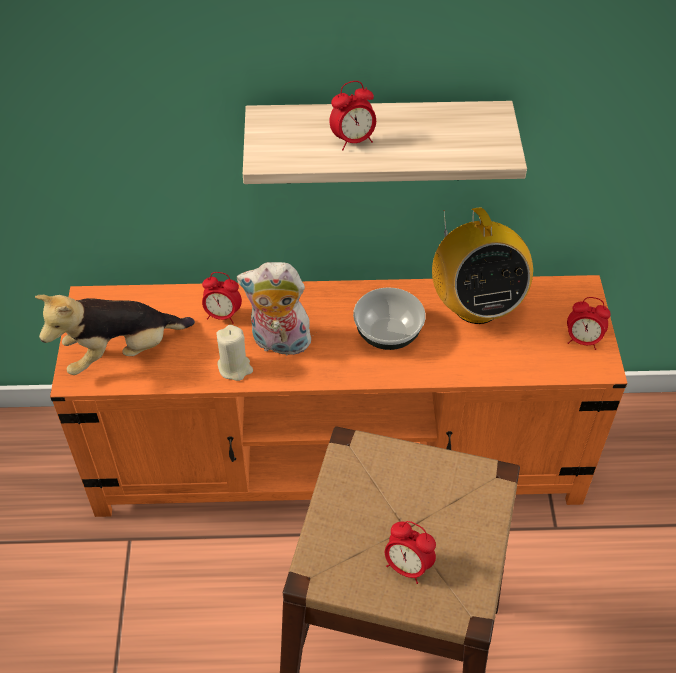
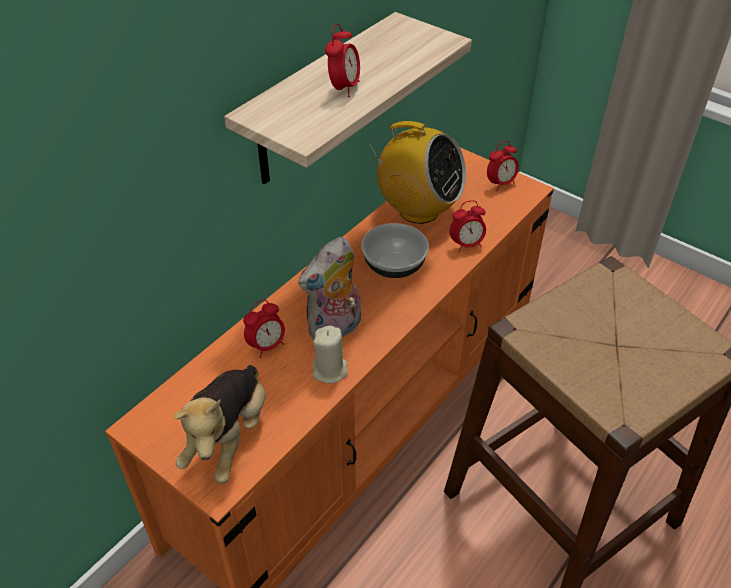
camera: 50 degrees left, 5 degrees down
(407, 566) = (655, 362): alarm clock -> alarm clock (466, 245)

